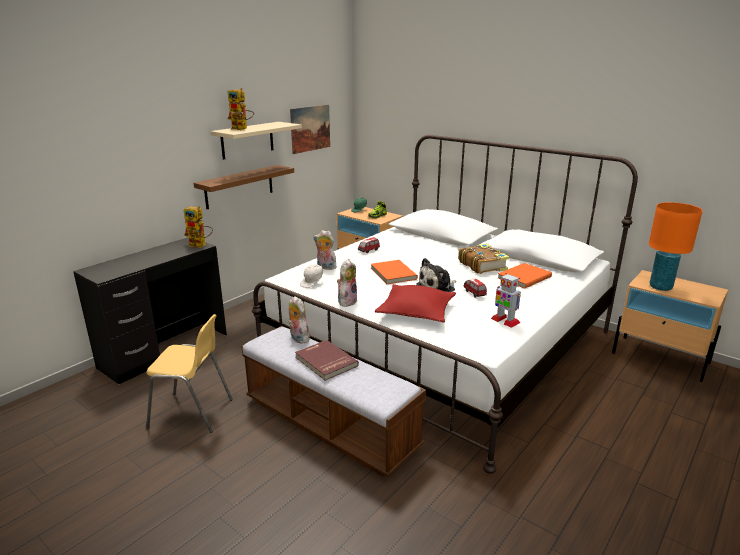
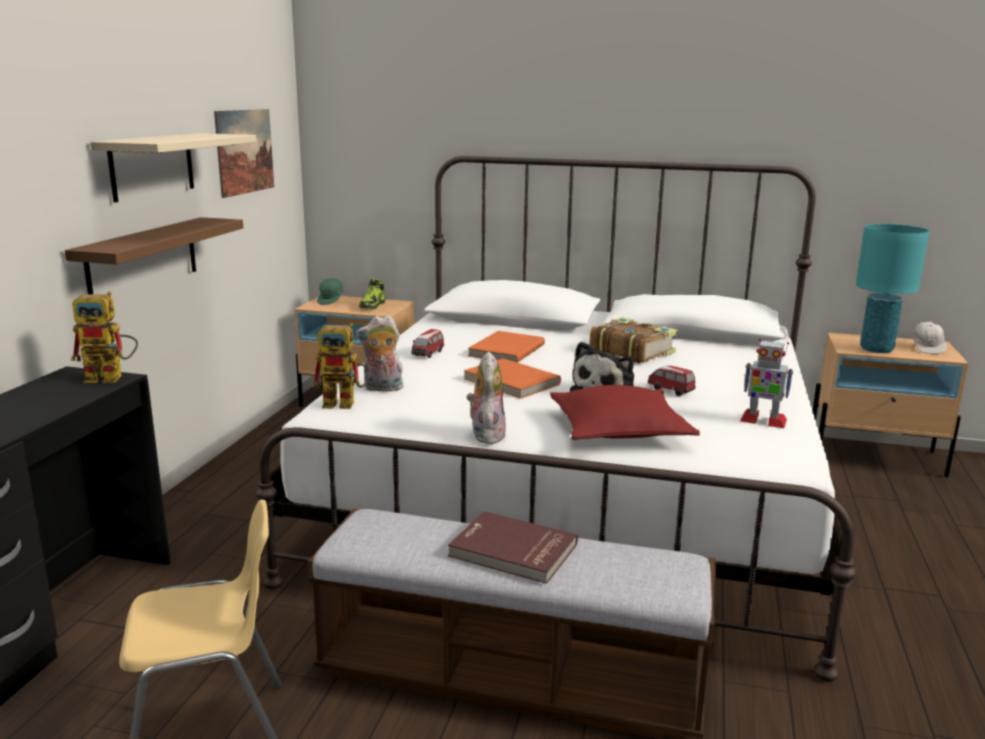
camera: 25 degrees left, 5 degrees down
(242, 129) = (155, 139): toy robot -> toy robot (346, 403)
(298, 338) = (416, 522): plush toy -> none
(313, 283) = (389, 416): white cap -> white cap (927, 348)
(523, 277) = (708, 359): orange book -> orange book (505, 350)
(660, 287) = (876, 349): orange table lamp -> turquoise table lamp

